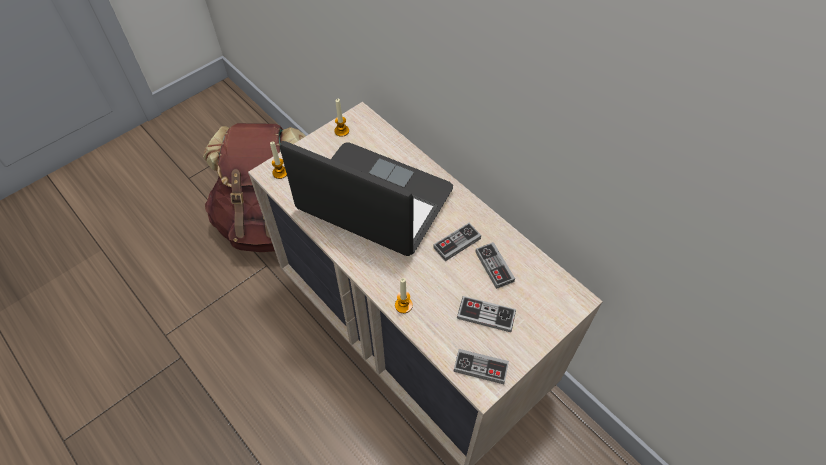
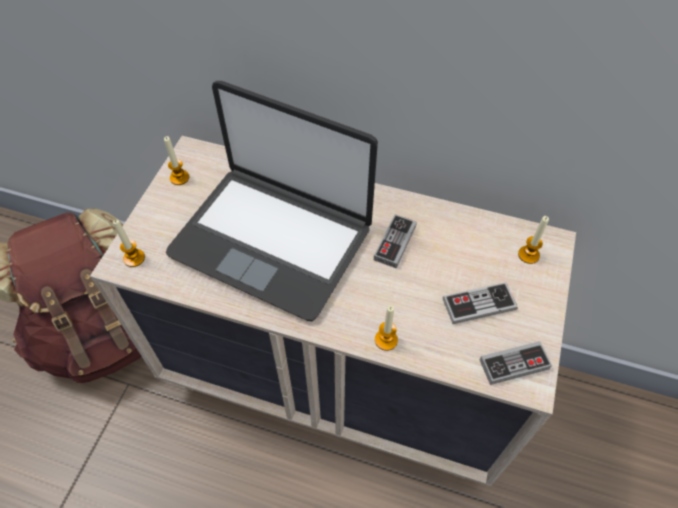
camera: 30 degrees left, 0 degrees up
(374, 201) = (272, 239): laptop -> laptop turned 150 degrees counterclockwise
(494, 266) = (450, 249): game controller -> none
(550, 299) = (528, 255): none -> candle

